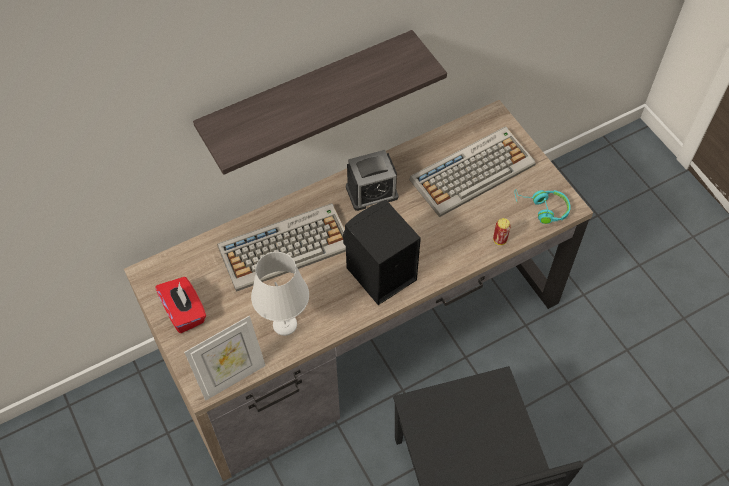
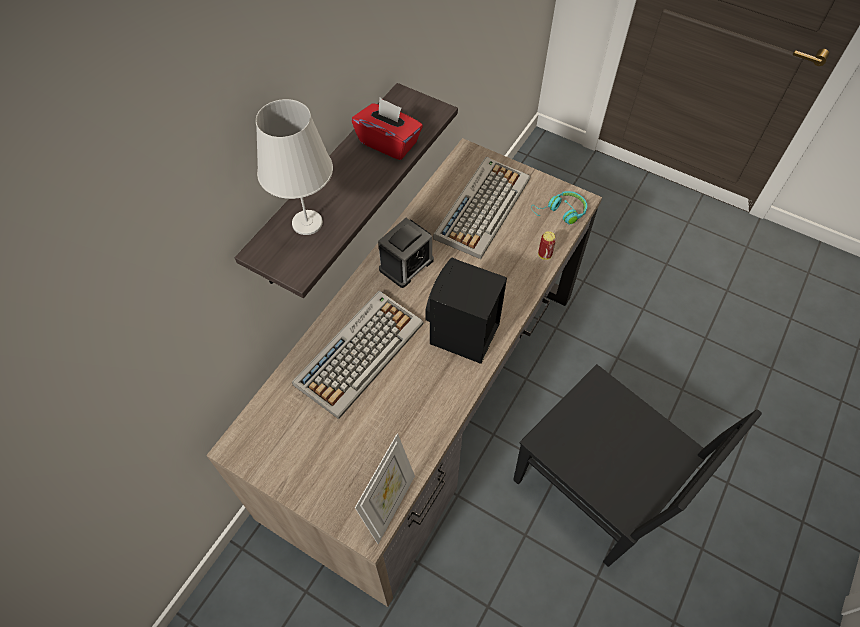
camera: 30 degrees left, 0 degrees up
(184, 312) = (299, 466): red tissue box -> red tissue box (389, 143)
(285, 325) = (407, 426): white table lamp -> white table lamp (307, 223)

